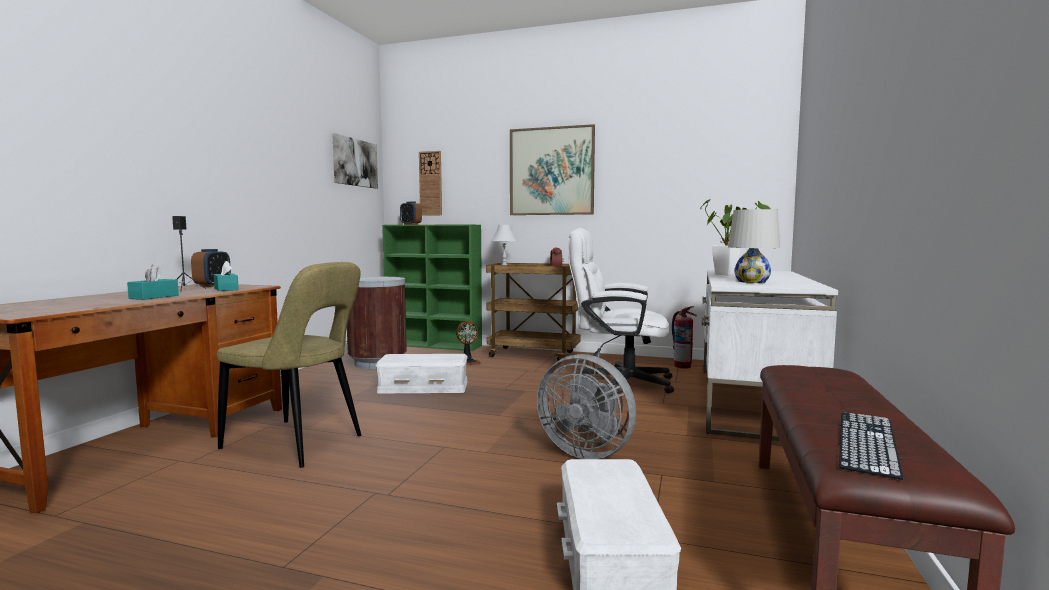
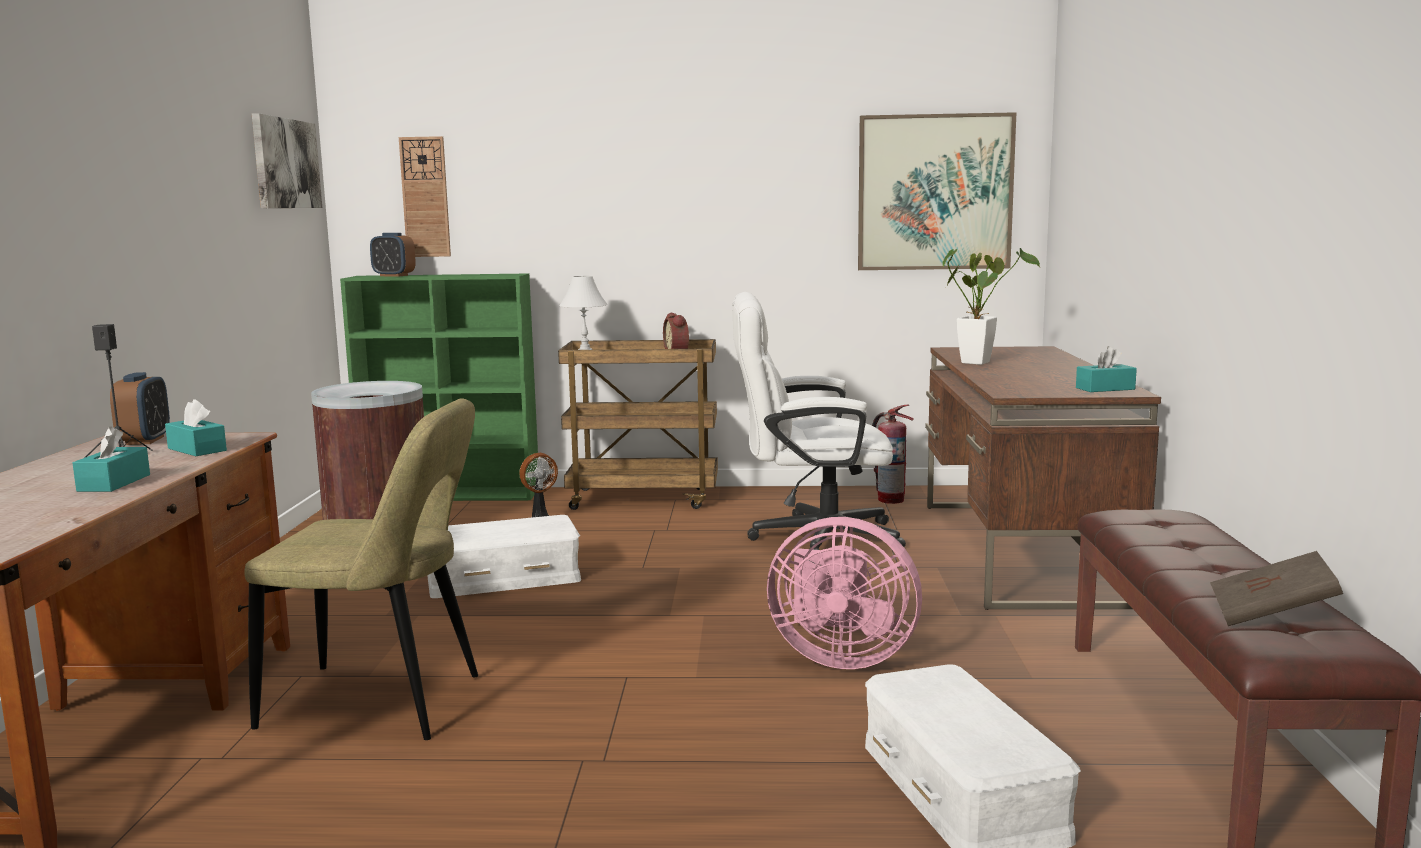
camera: 15 degrees left, 5 degrees up
(551, 171) = (656, 178): picture -> picture (934, 192)
(586, 451) = (840, 657): grey fan -> pink fan
(751, 281) = (1033, 381): white table lamp -> none
(752, 402) = (1020, 552): white desk -> brown desk
(799, 285) = (1105, 388): none -> turquoise tissue box
(867, 442) = (1270, 616): keyboard -> brown book

